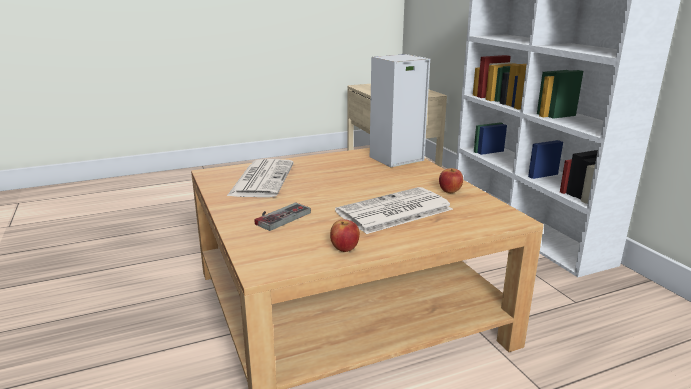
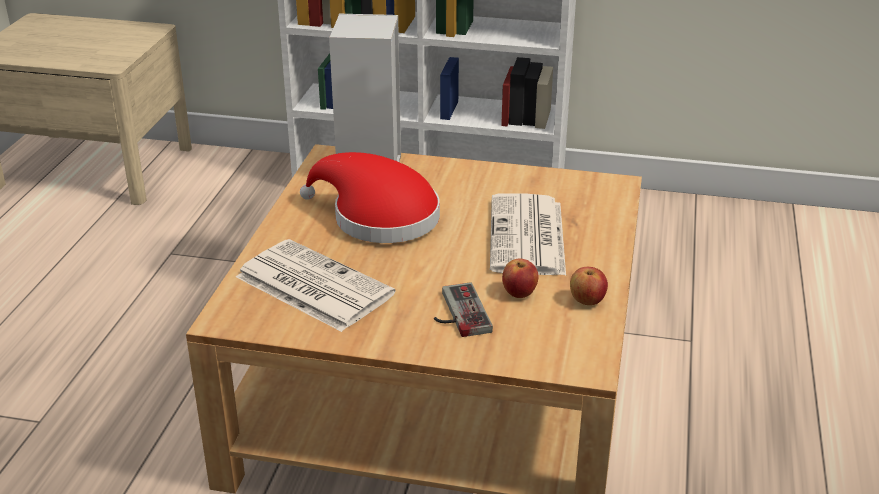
camera: 55 degrees left, 10 degrees up
(350, 173) = (378, 217): none -> red hat
(450, 191) = (513, 183): apple -> apple (519, 293)

